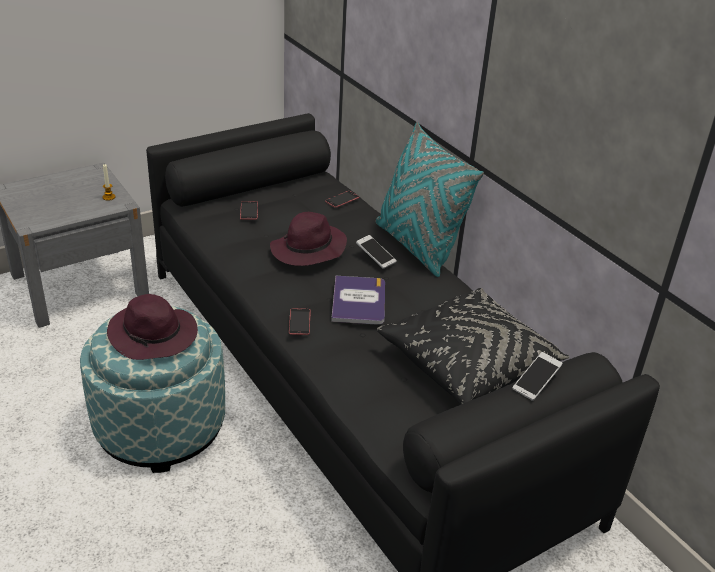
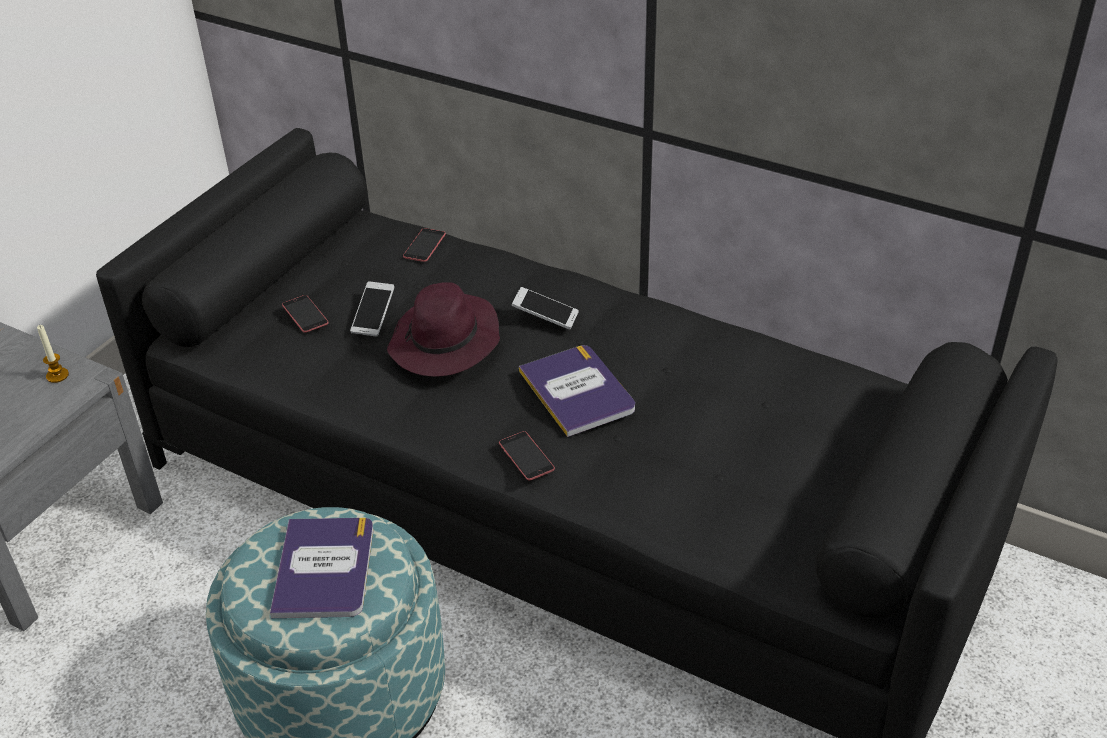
camera: 25 degrees left, 5 degrees up
(154, 336) = (324, 568): purple hat -> book
(417, 246) = (584, 278): turquoise pillow -> none
(469, 363) = (781, 419): black pillow -> none
(536, 382) = (927, 413): phone -> phone (373, 316)

